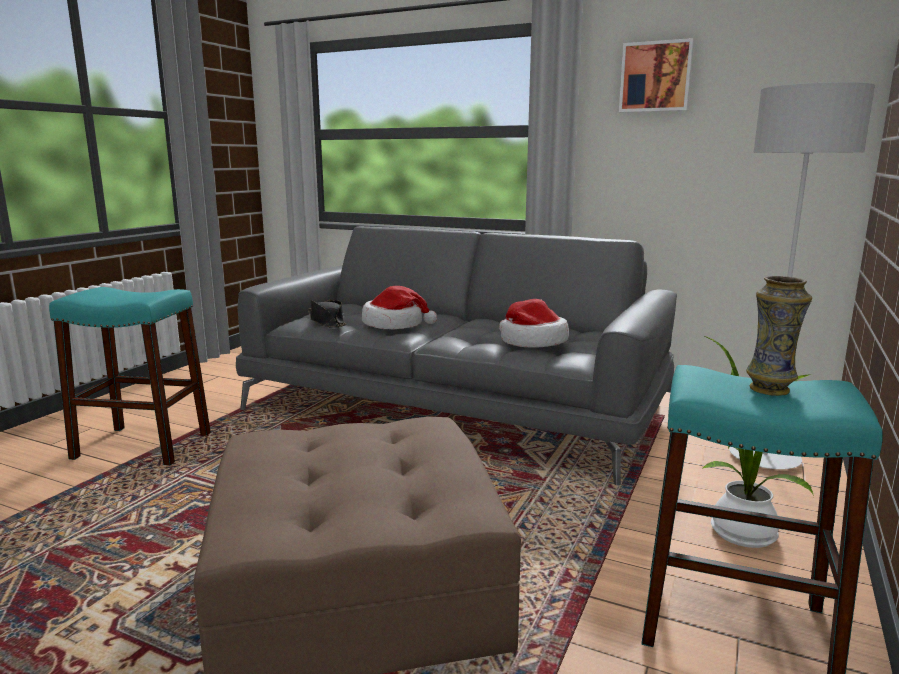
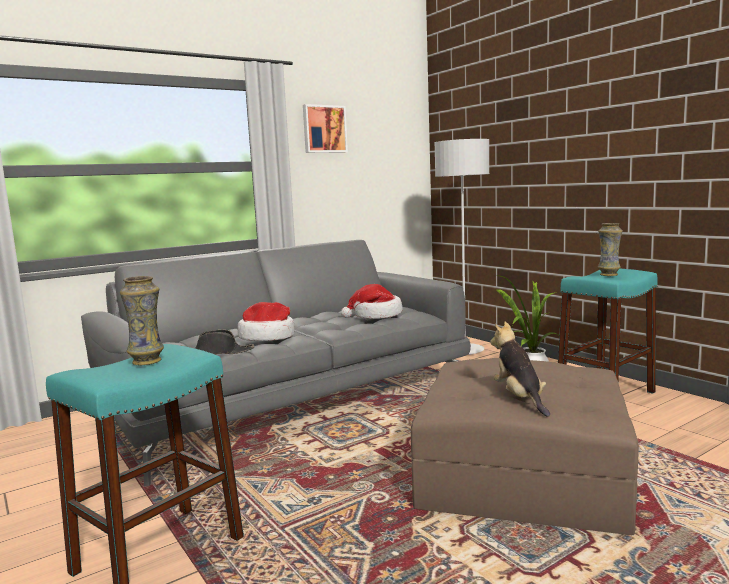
camera: 60 degrees left, 5 degrees down
(130, 295) = (147, 361): none -> vase
(292, 469) = (519, 398): none -> plush toy

